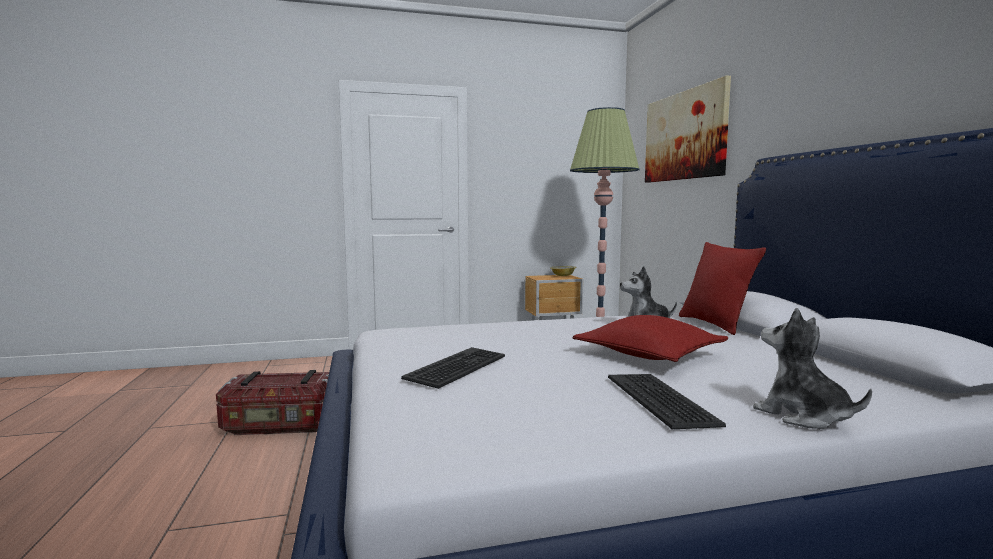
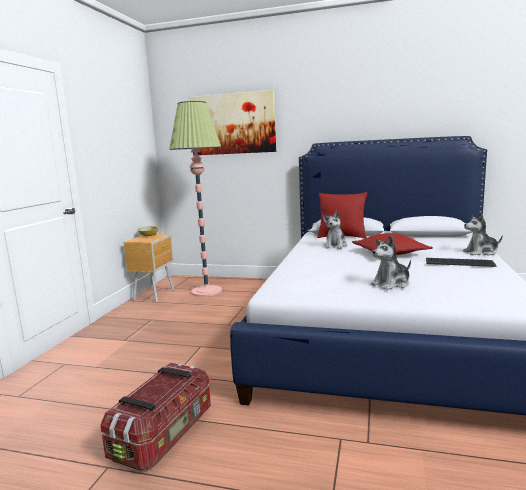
camera: 60 degrees left, 5 degrees up
(458, 367) = (391, 284): keyboard -> plush toy

